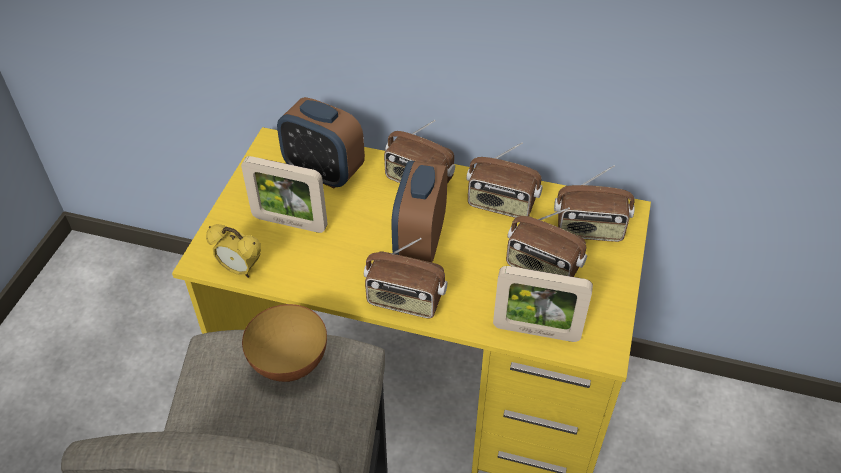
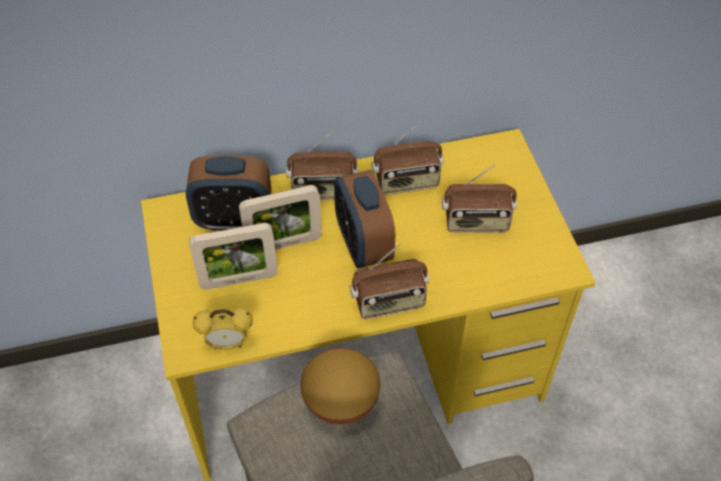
camera: 30 degrees left, 5 degrees up
(536, 331) = (508, 278): picture frame -> picture frame (284, 244)
(589, 230) = (490, 173): radio -> none

